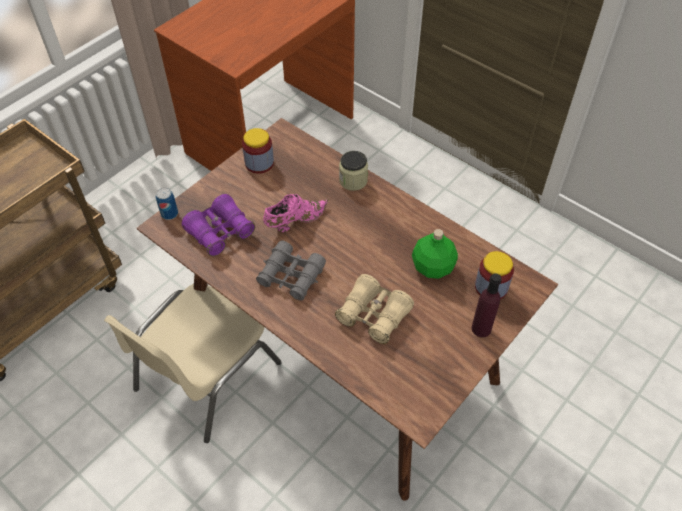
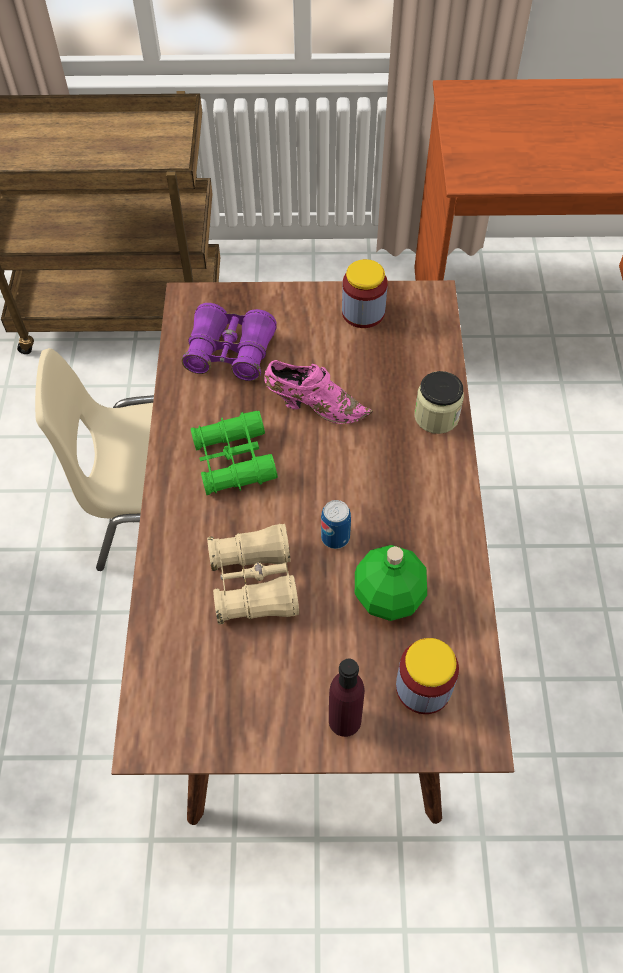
camera: 50 degrees right, 5 degrees up
(169, 214) = (211, 293): can -> can (335, 537)
(291, 276) = (233, 460): grey binoculars -> green binoculars

